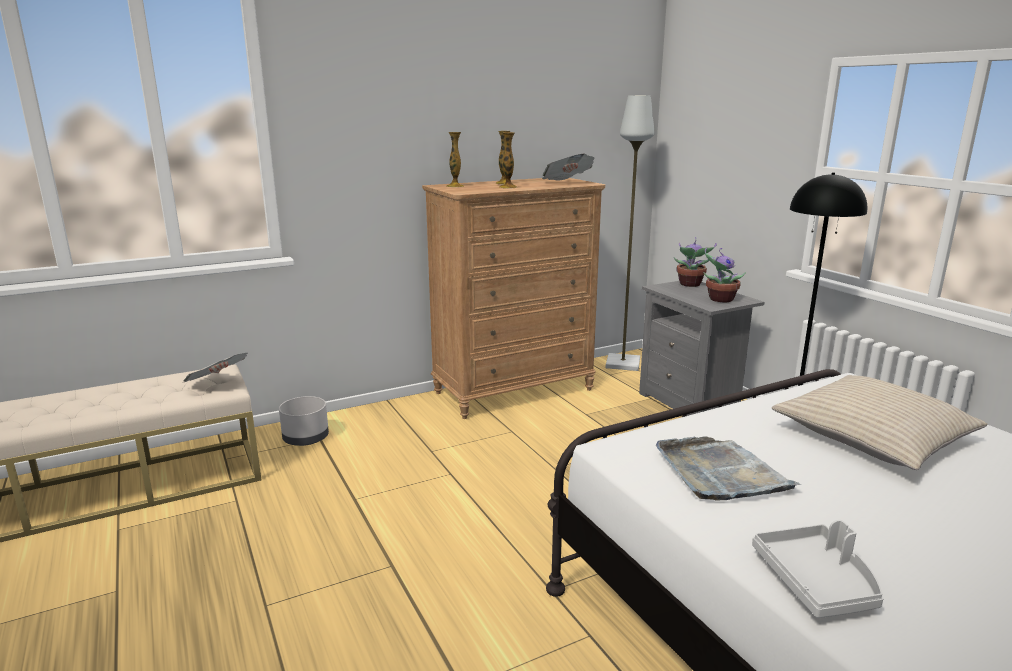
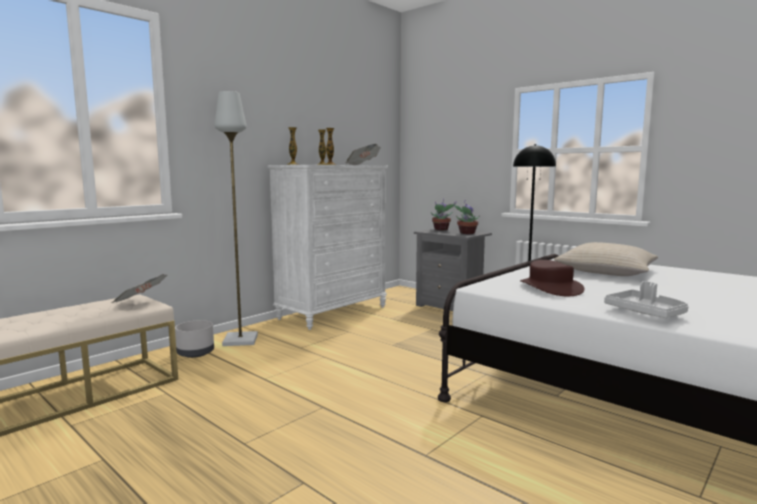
camera: 20 degrees left, 10 degrees down
(514, 391) = (333, 312): brown dresser -> white dresser
(622, 363) = (393, 293): grey floor lamp -> grey floor lamp (240, 340)
(720, 472) = (550, 288): grey tray -> brown hat

